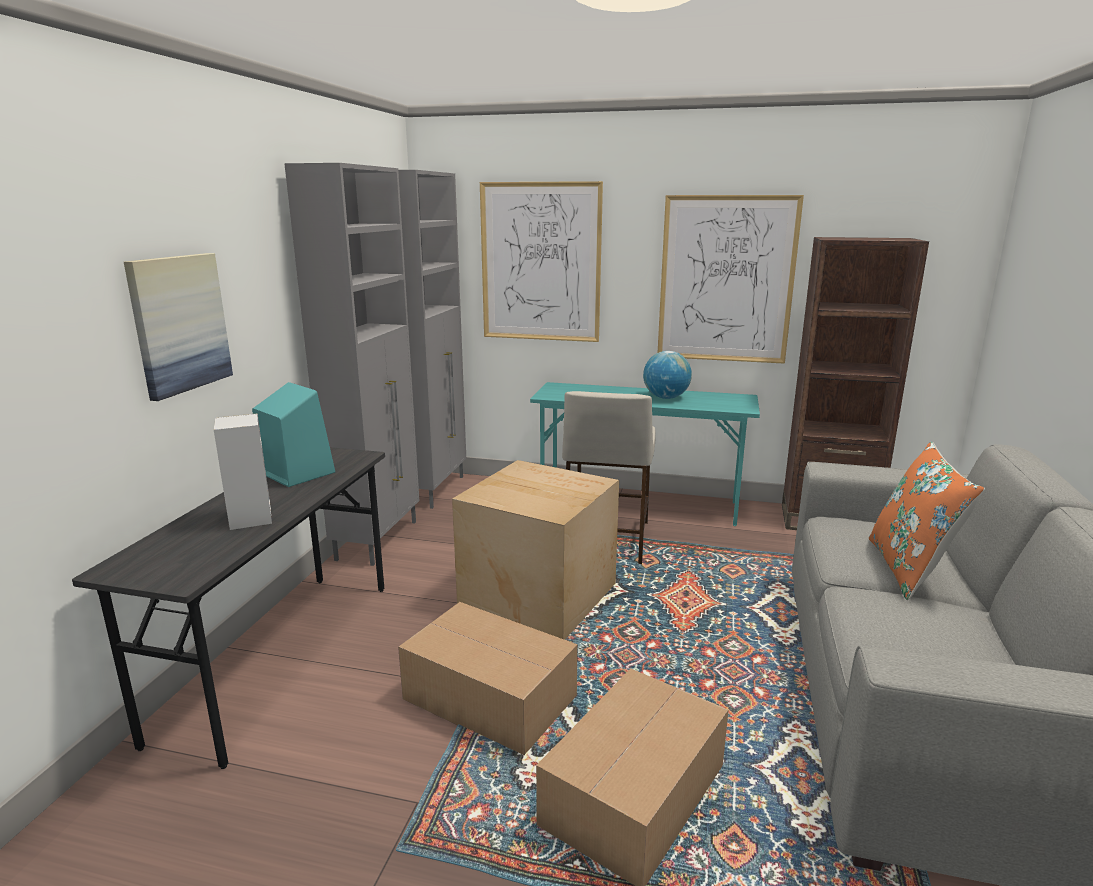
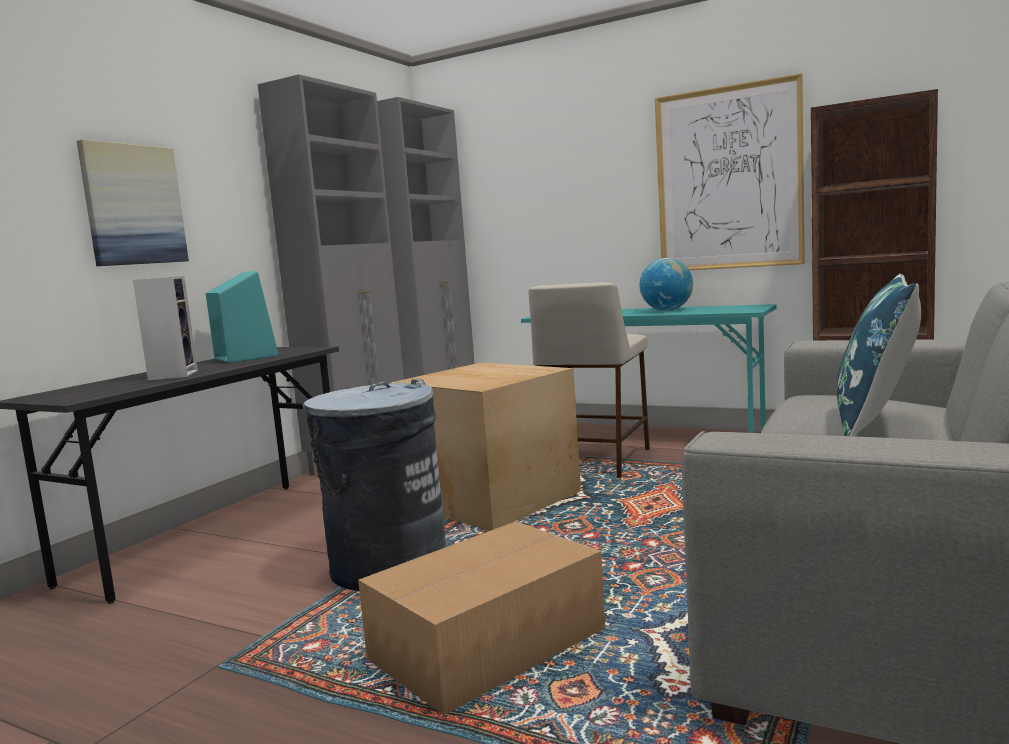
camera: 15 degrees right, 10 degrees down
(488, 696) = (387, 567): cardboard box -> grey trash can
(540, 263) = (538, 187): picture -> none
(909, 569) = (875, 422): orange pillow -> blue pillow

